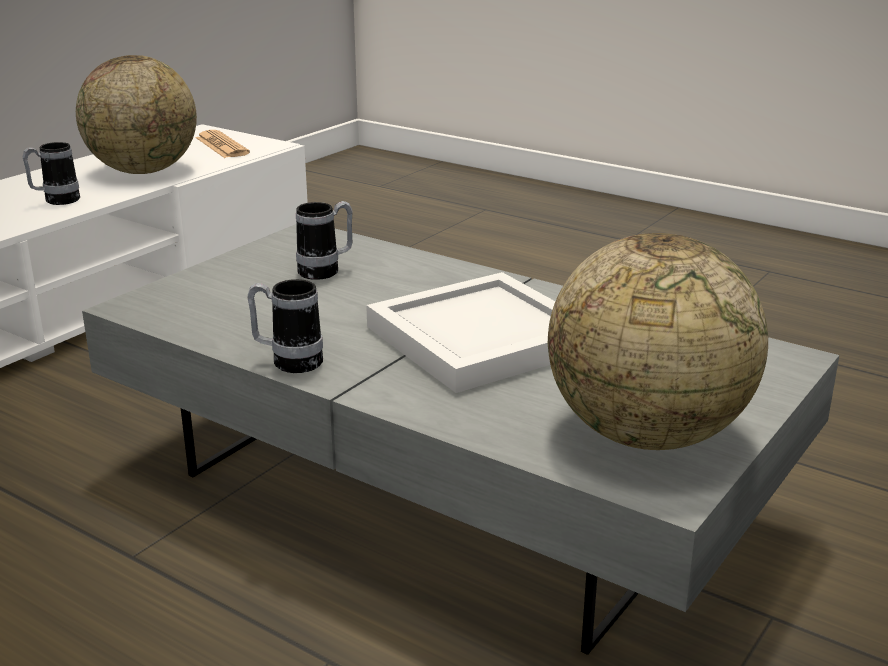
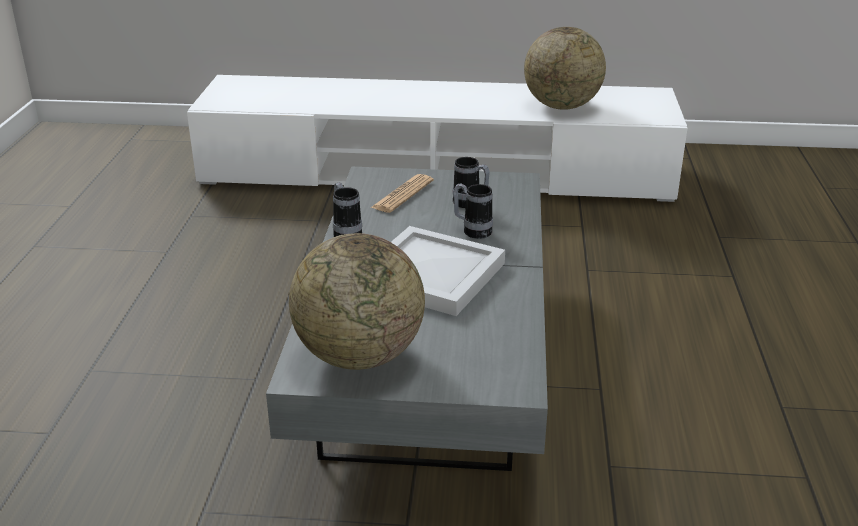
camera: 60 degrees right, 5 degrees up
(55, 201) = (484, 106): mug -> mug (472, 231)
(222, 146) = (640, 107): newspaper -> newspaper (402, 194)

